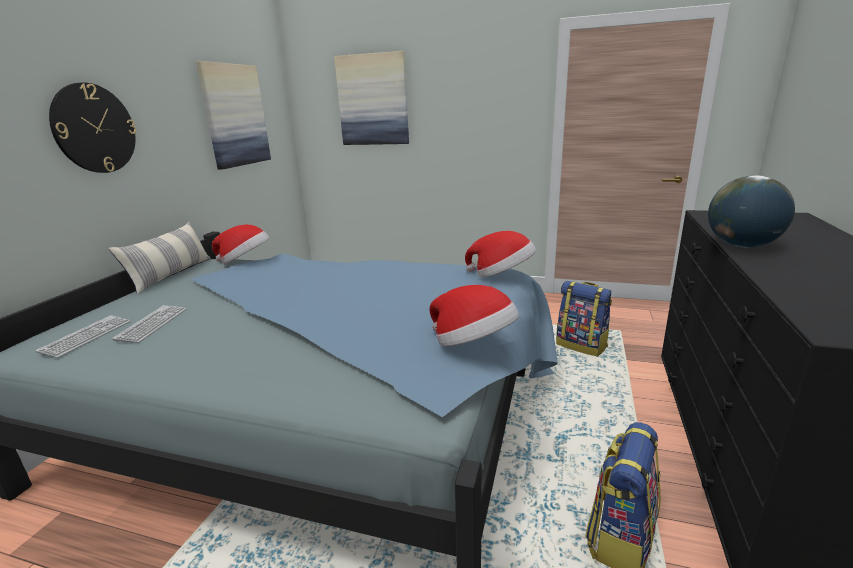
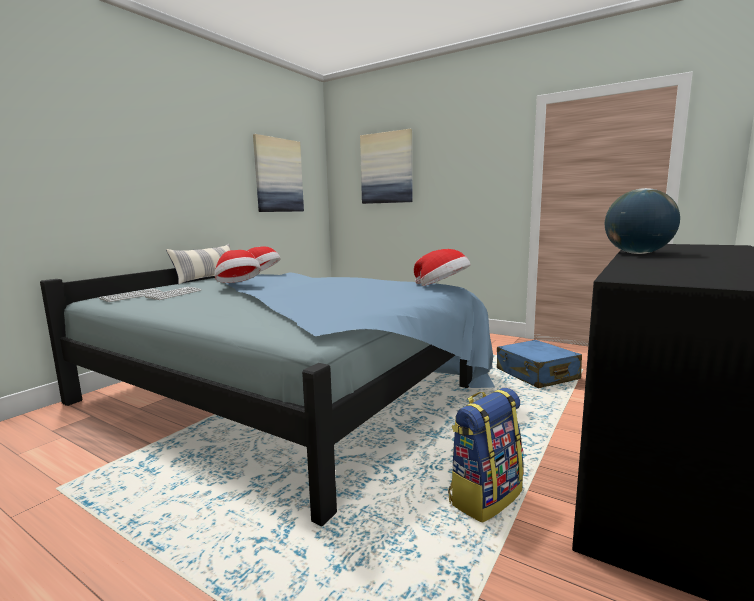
camera: 15 degrees right, 10 degrees down
(94, 129) = (172, 170): wall clock -> none
(473, 345) = (376, 312): hat -> hat (238, 285)
(582, 345) = (536, 375): backpack -> blue suitcase

